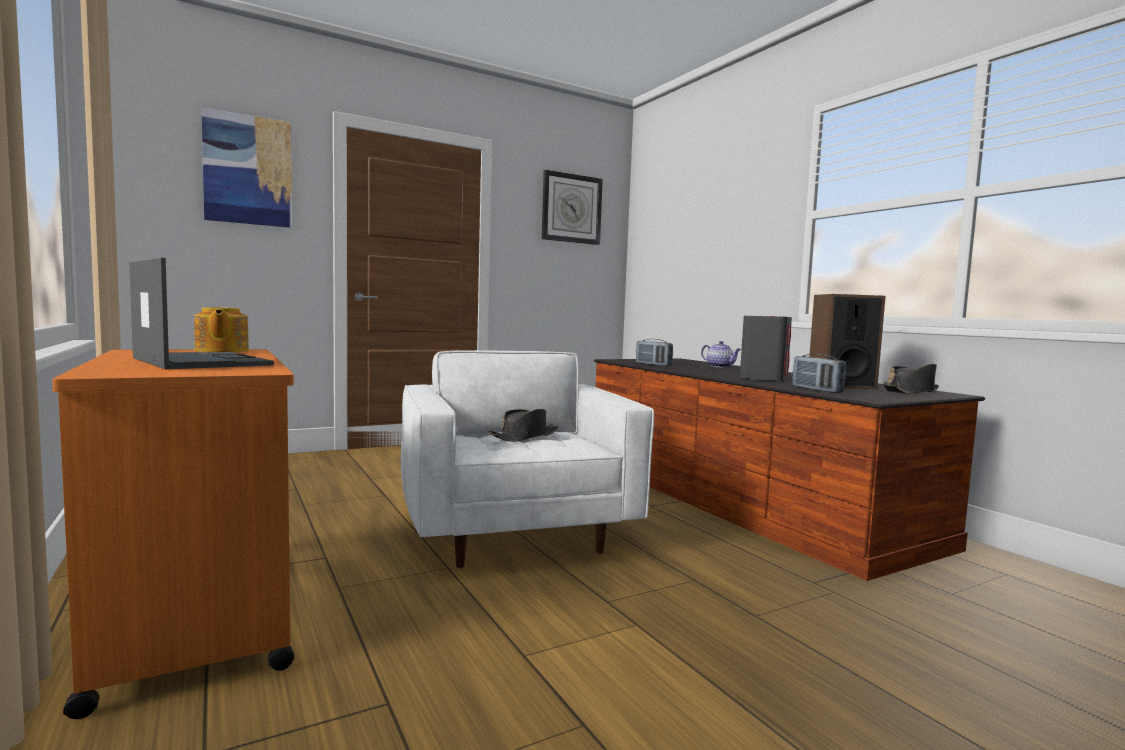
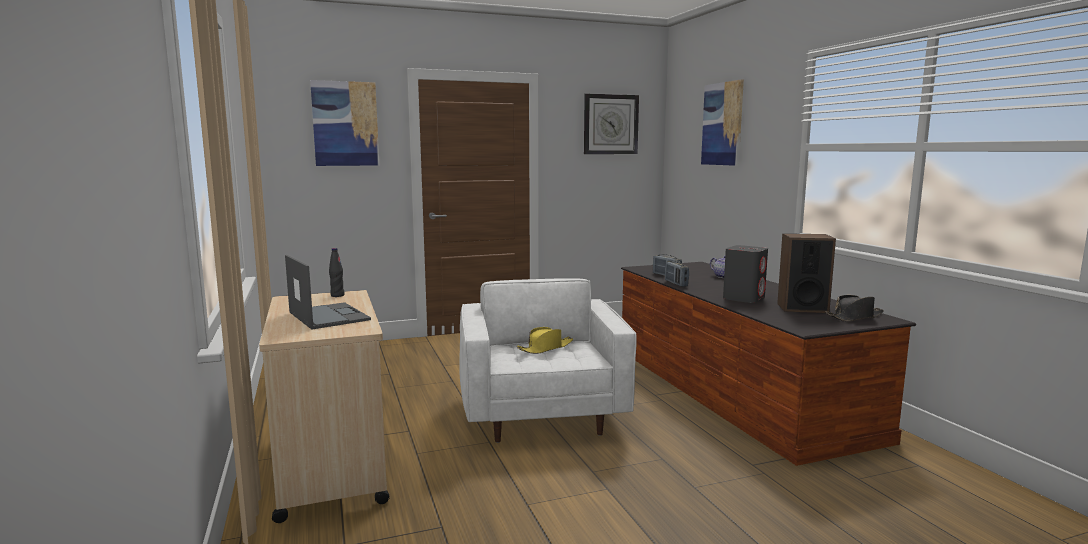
camera: 10 degrees right, 5 degrees up
(195, 611) = (330, 465): orange cart -> beige cart
(221, 351) = (337, 295): teapot -> black bottle
(524, 437) = (545, 348): black hat -> yellow hat
(702, 204) = (722, 124): none -> picture
(816, 390) = (772, 316): radio -> radio (676, 283)

